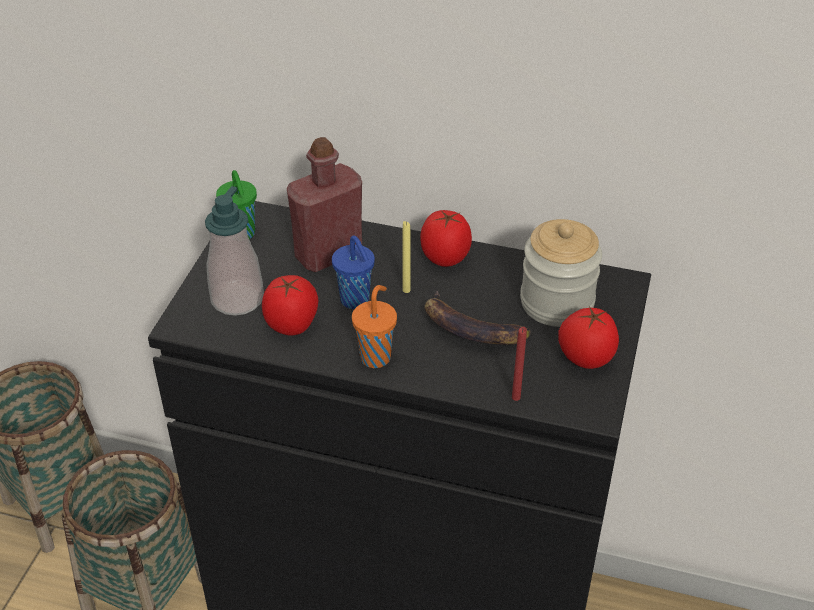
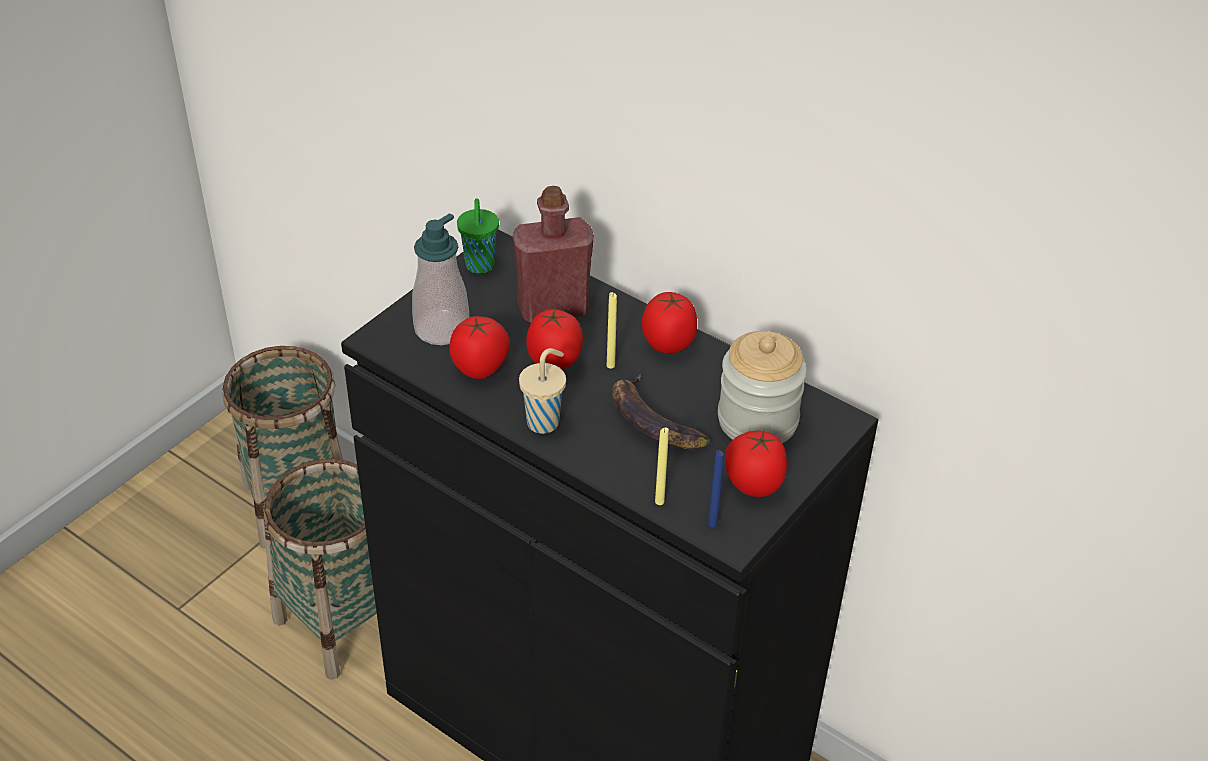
camera: 20 degrees right, 0 degrees up
(356, 301) = (554, 362): blue cup -> tomato
(376, 356) = (544, 422): orange cup -> beige cup
(516, 397) = (659, 501): red candle -> yellow candle
(571, 403) = (712, 524): none -> blue candle

